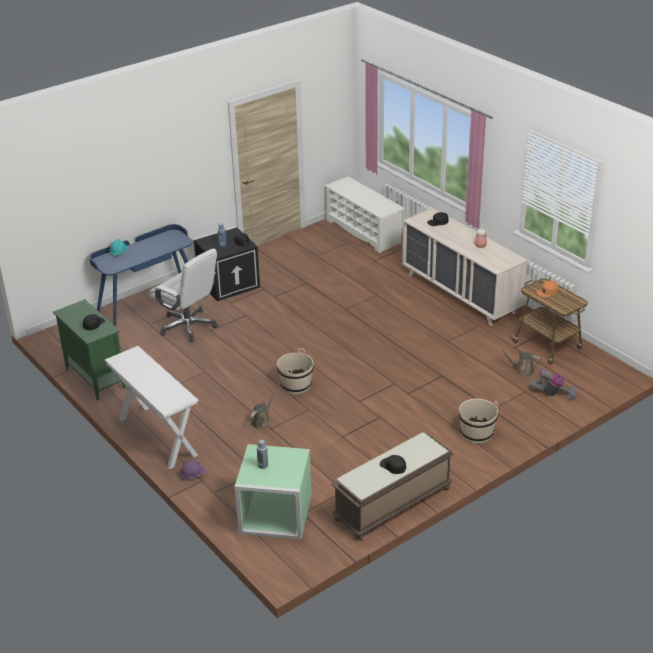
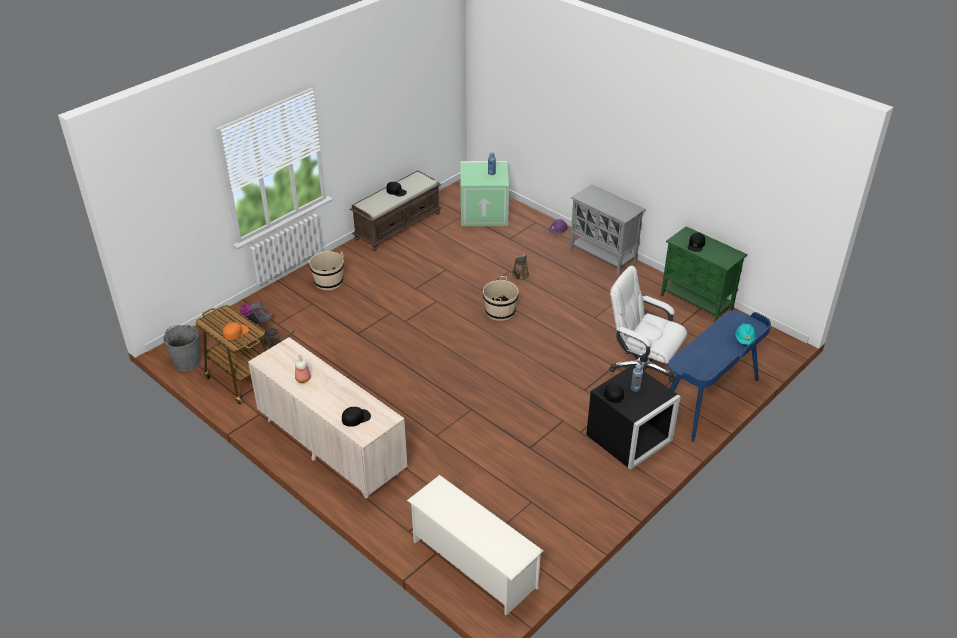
camera: 170 degrees right, 5 degrees up
(157, 436) = (603, 257): white console table -> grey cabinet
(604, 363) = (187, 362): none -> grey bucket

